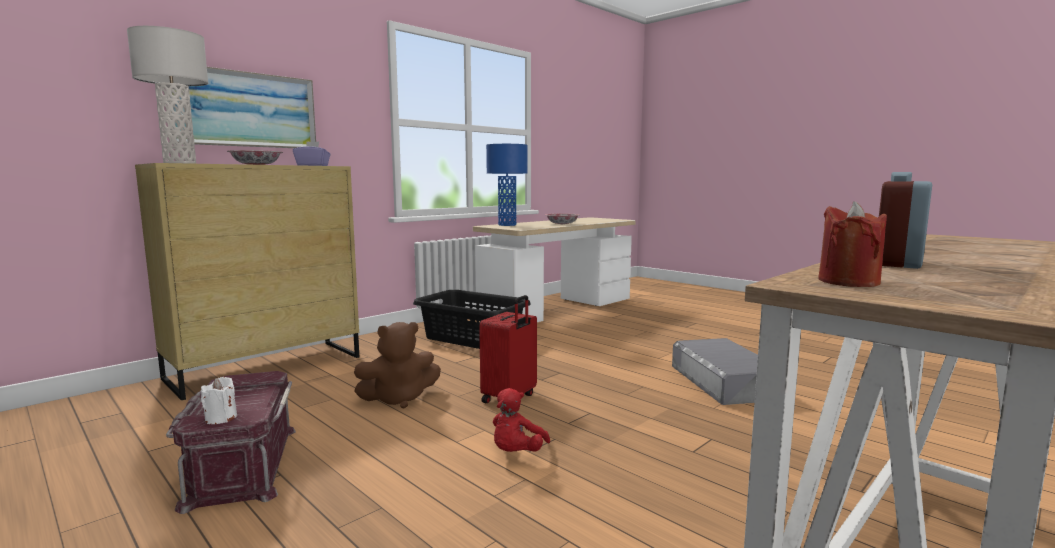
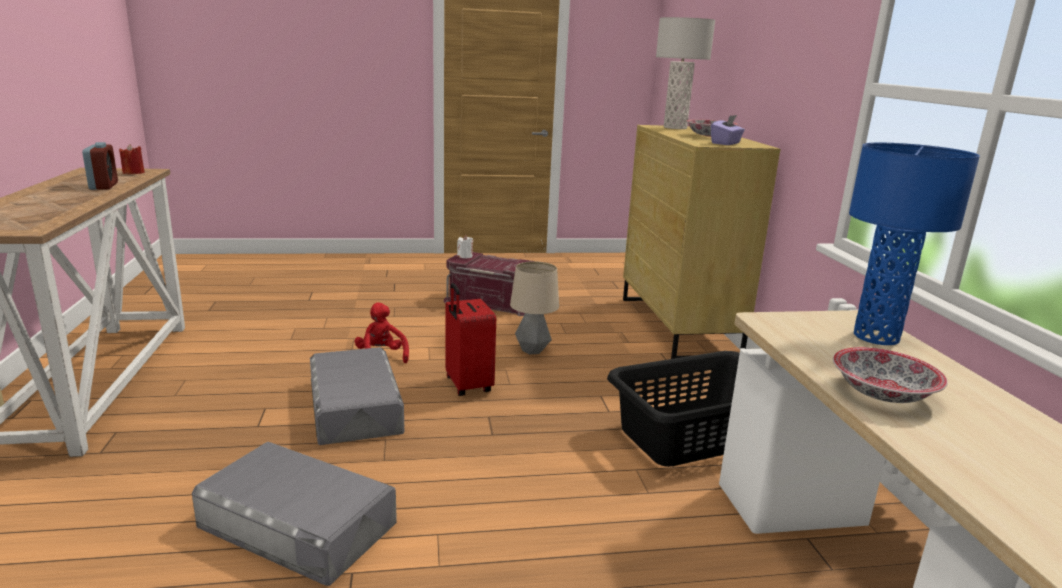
camera: 125 degrees right, 10 degrees up
(245, 109) = (757, 77): picture -> none
(398, 399) = (532, 350): brown plush toy -> table lamp
(615, 420) = (354, 406): none -> grey storage box

